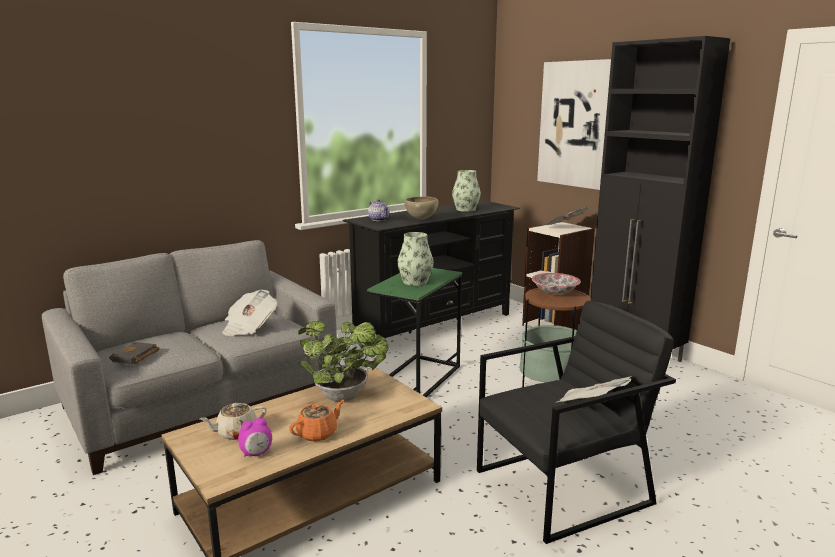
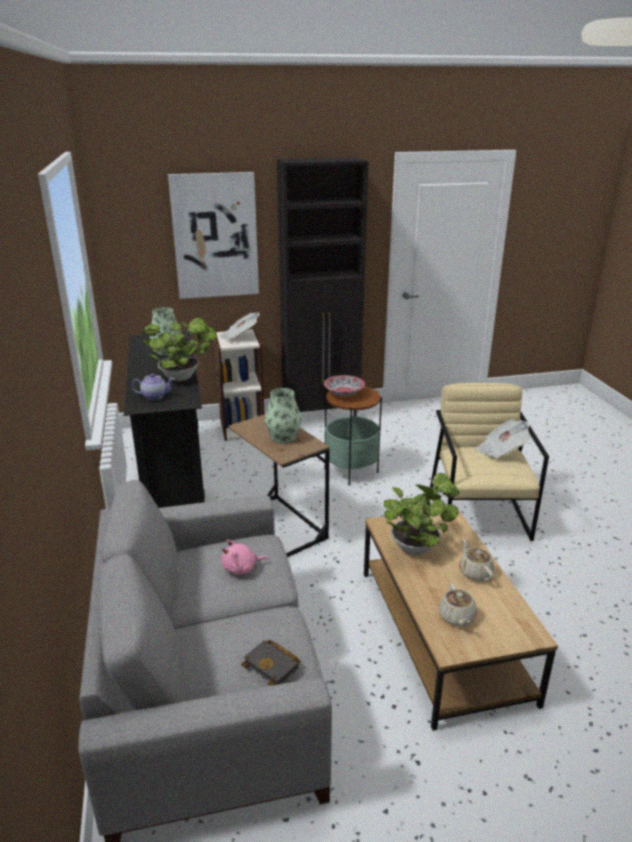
camera: 65 degrees left, 10 degrees up
(249, 327) = (242, 568): newspaper -> pink plush toy
(256, 453) = (497, 610): alarm clock -> none
(318, 433) = (475, 572): orange teapot -> beige teapot
(417, 378) = (280, 525): green side table -> brown side table
(421, 219) = (183, 378): brown bowl -> potted plant
(563, 487) = (479, 513): black armchair -> beige armchair

